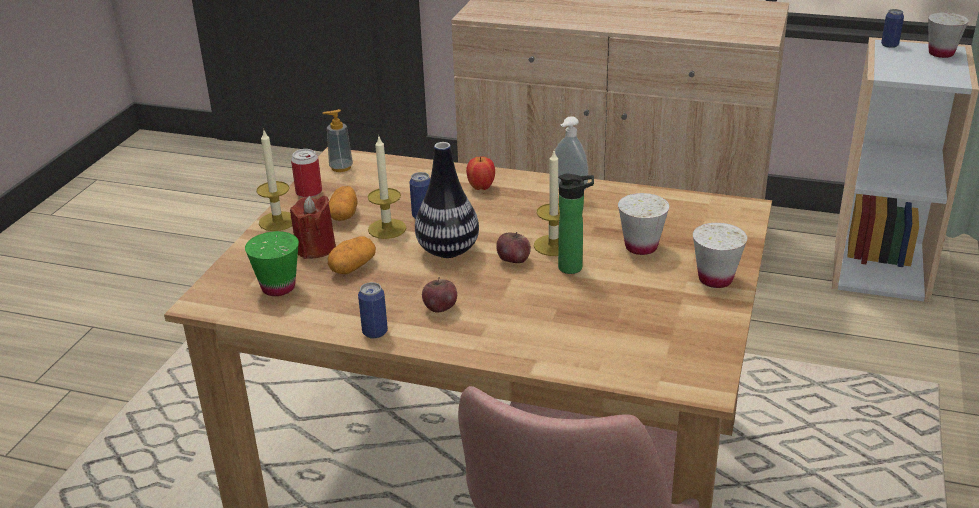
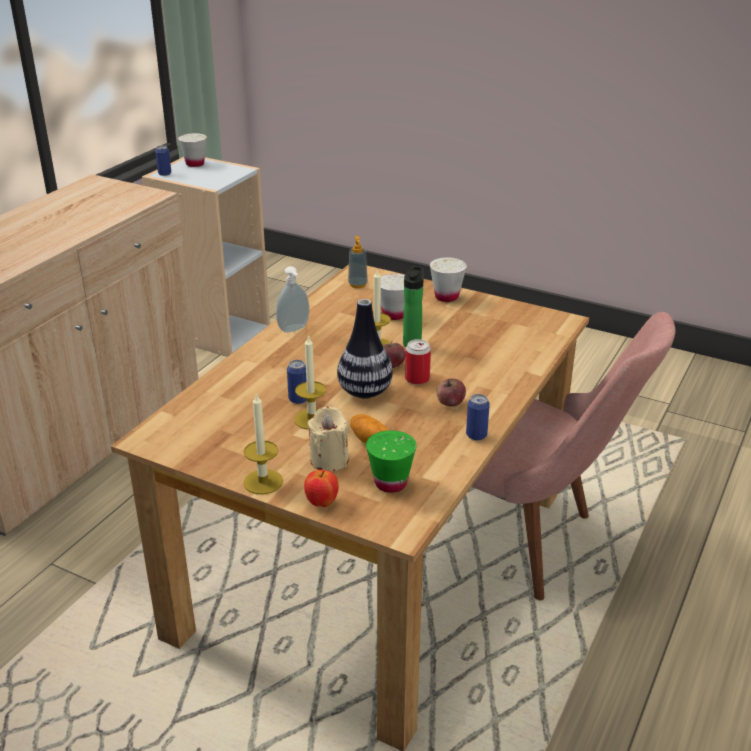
camera: 80 degrees left, 0 degrees up
(309, 192) = (212, 460): can -> can (417, 379)
(315, 248) = (329, 460): red candle -> beige candle
(341, 167) = (169, 438): soap dispenser -> soap dispenser (357, 284)
(343, 215) = (272, 441): potato -> none
(481, 187) = (263, 366): apple -> apple (322, 503)

